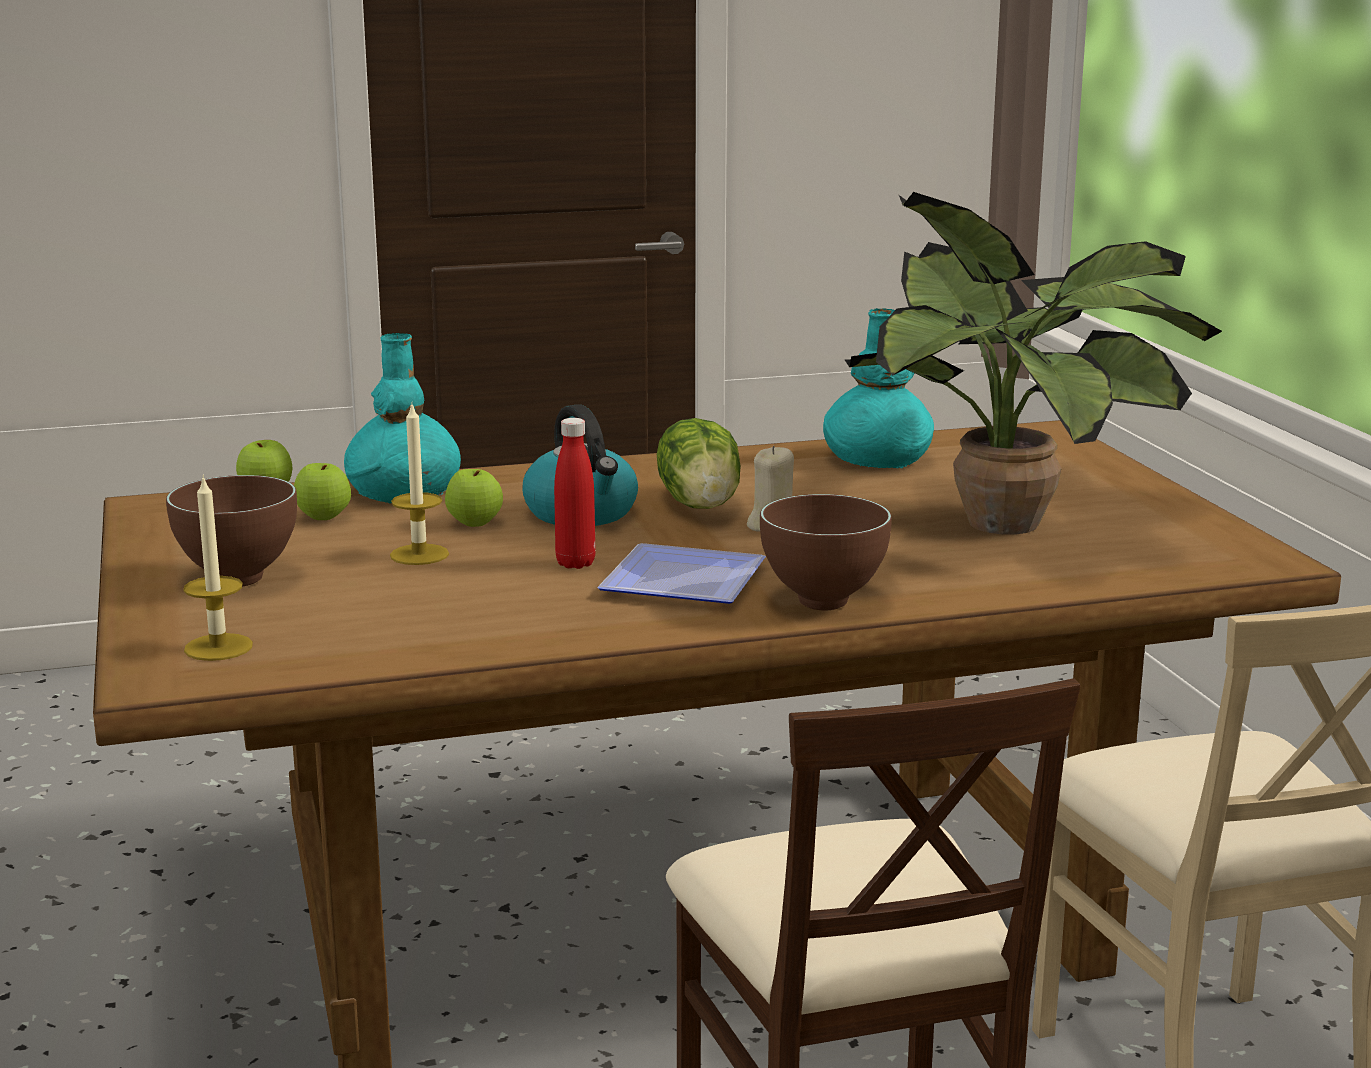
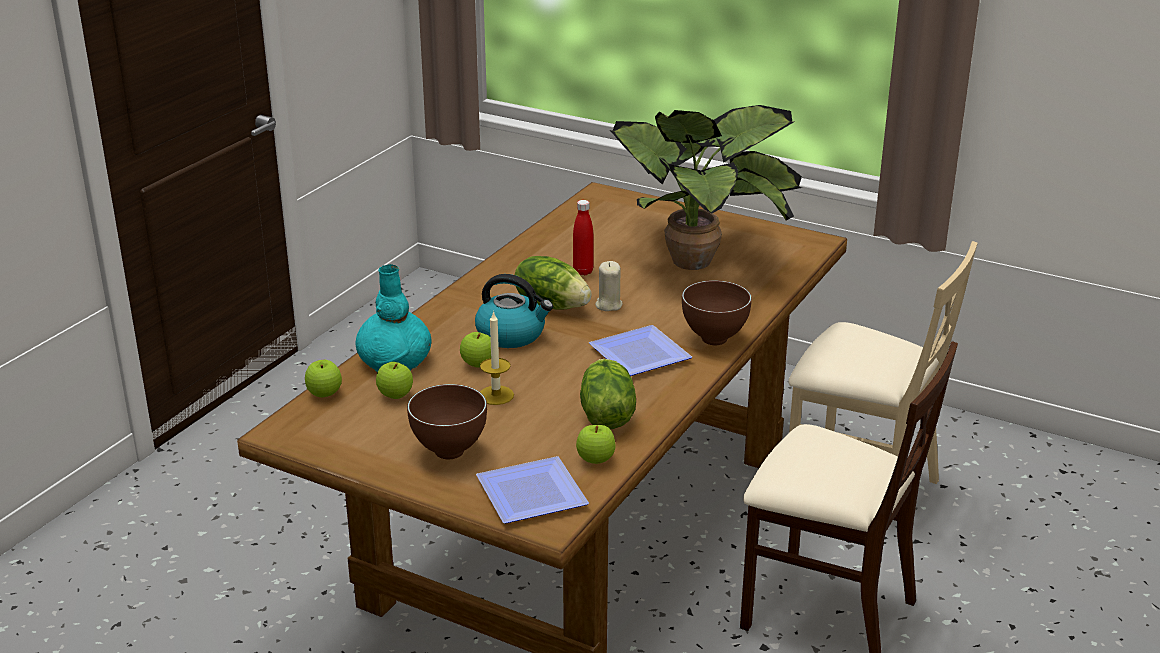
camera: 45 degrees left, 10 degrees up
(218, 647) = (533, 492): candle -> plate
(359, 650) = (595, 460): none -> apple
(483, 618) = (605, 416): none -> lettuce
(575, 563) = (575, 366): red bottle -> red bottle (583, 271)
(877, 458) = (566, 241): turquoise vase -> none

